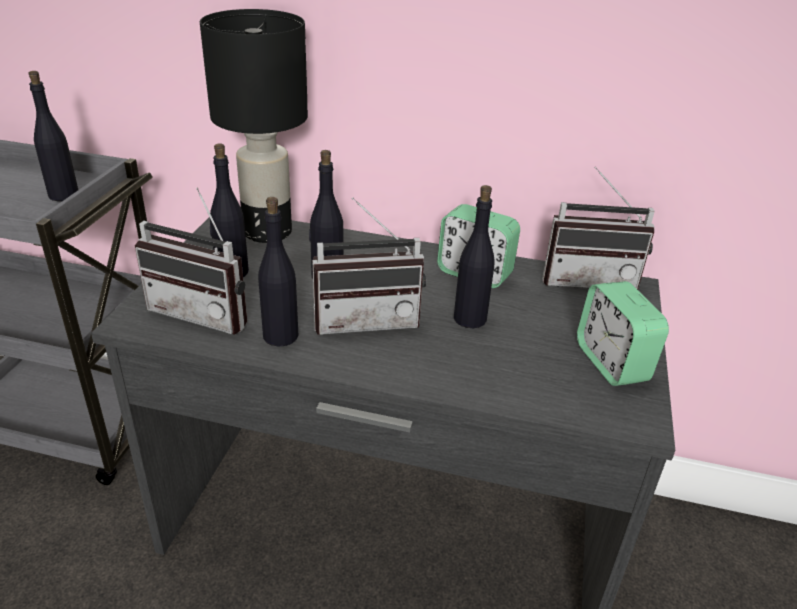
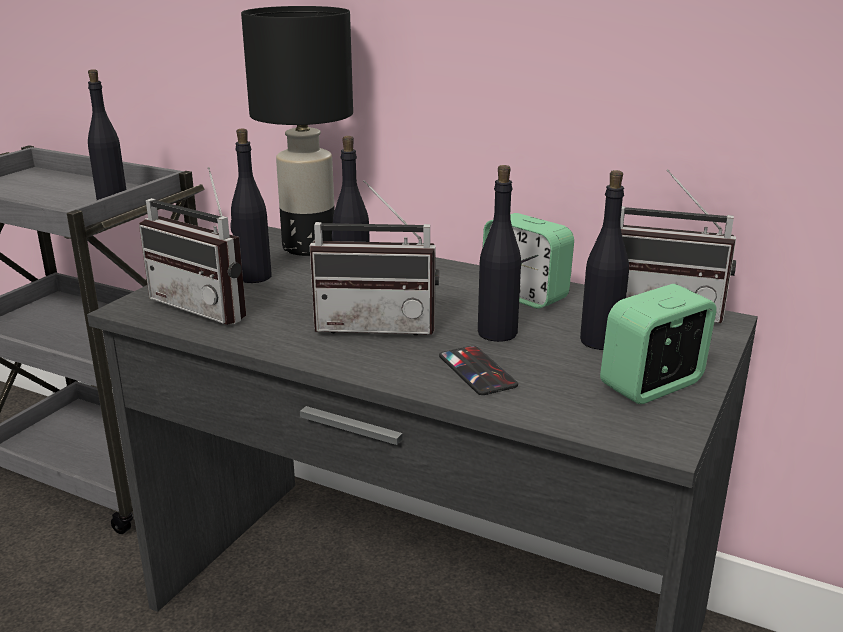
camera: 15 degrees right, 10 degrees down
(280, 335) = (276, 330): black bottle -> black bottle (600, 341)
(471, 363) = (477, 371): none -> phone
(611, 363) = (652, 386): alarm clock -> alarm clock turned 60 degrees clockwise

